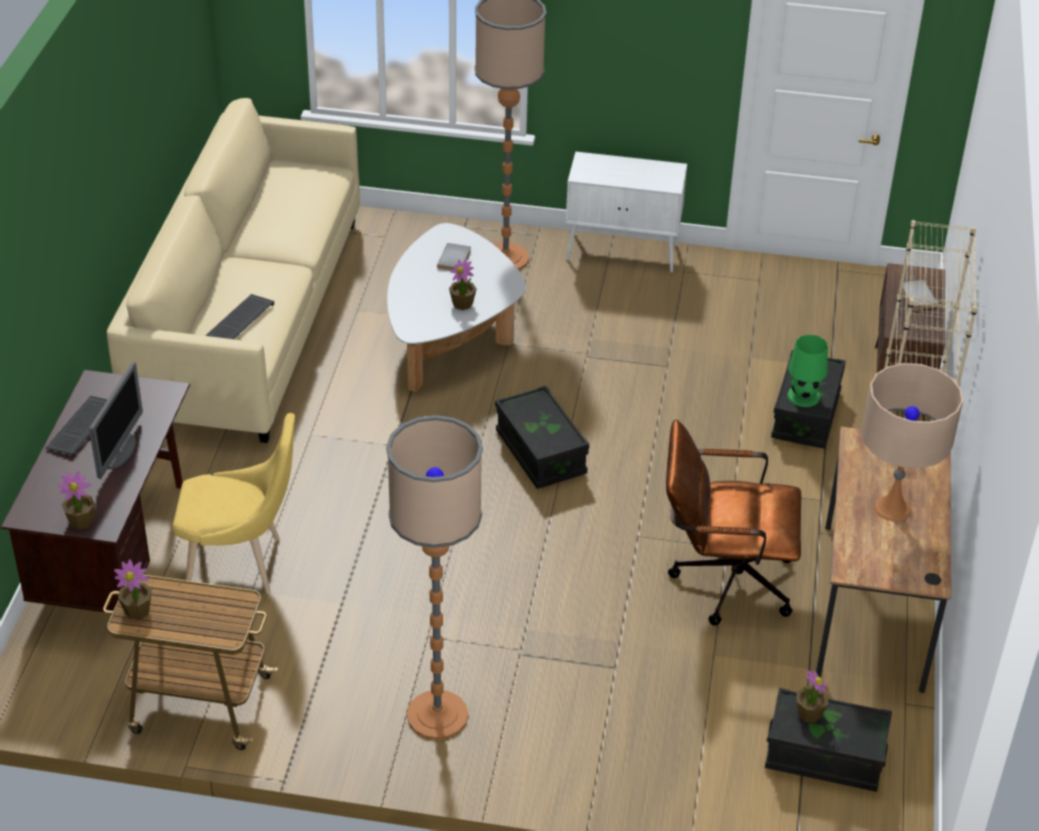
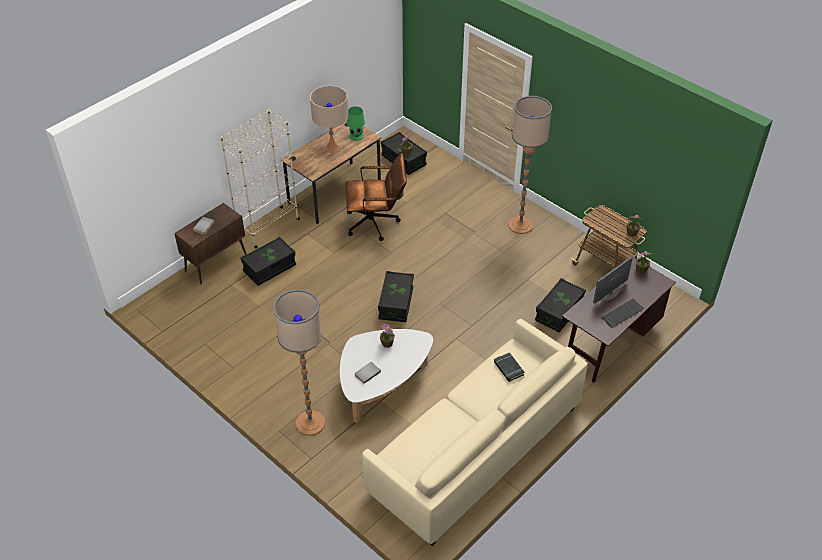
camera: 145 degrees left, 5 degrees up
(240, 320) = (508, 368): keyboard -> black book
(241, 565) = (558, 312): yellow chair -> black storage box
(623, 253) = (248, 395): white cabinet -> none
(722, 580) = (377, 223): brown office chair -> brown office chair turned 45 degrees counterclockwise
(804, 396) = (276, 251): green table lamp -> green table lamp (356, 135)

